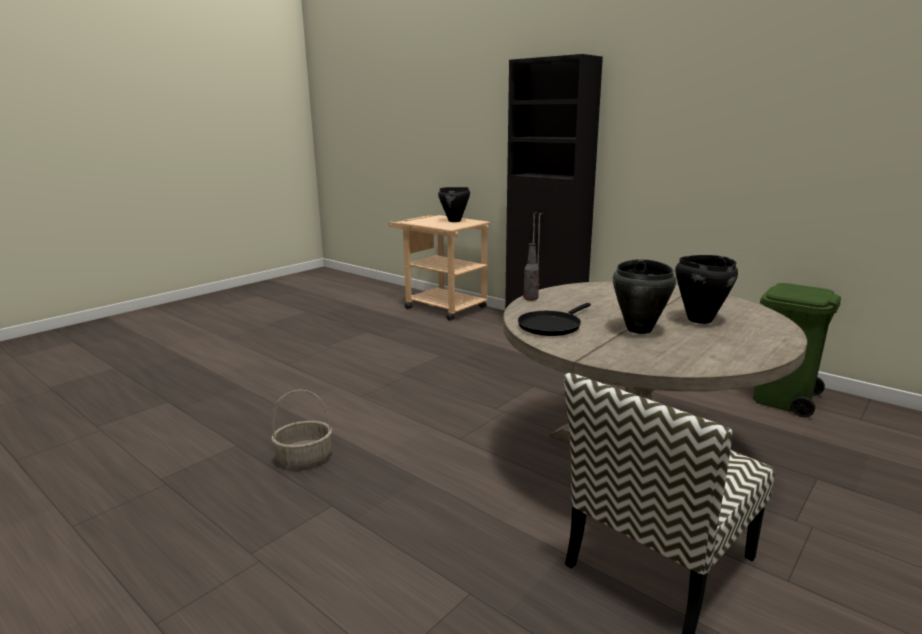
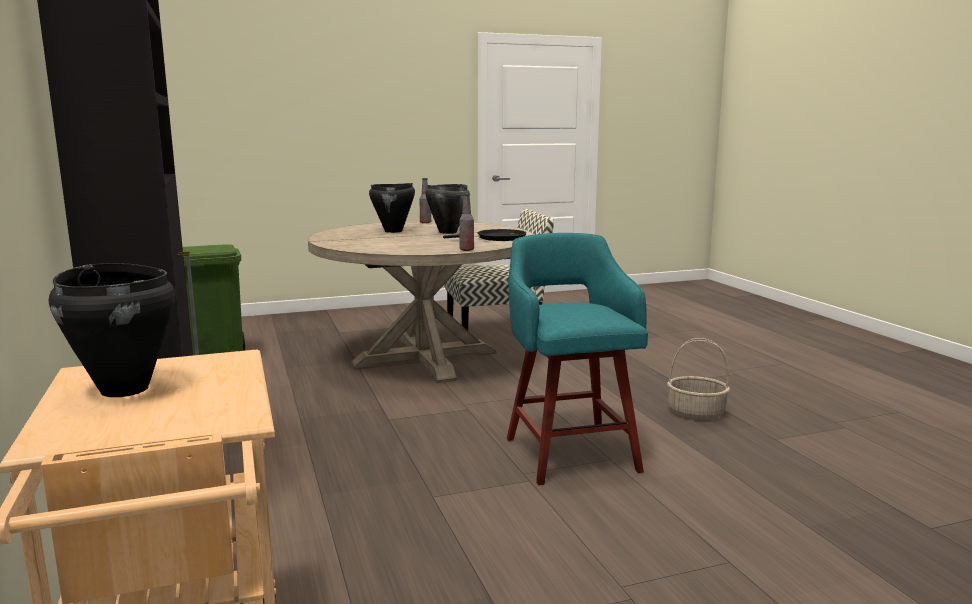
camera: 150 degrees left, 5 degrees down
(390, 394) = (570, 452): none -> turquoise stool
(754, 354) = (425, 222): none -> bottle

